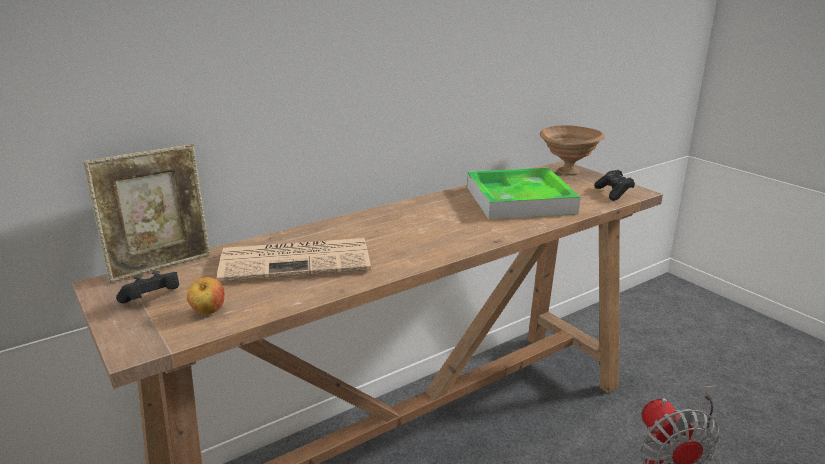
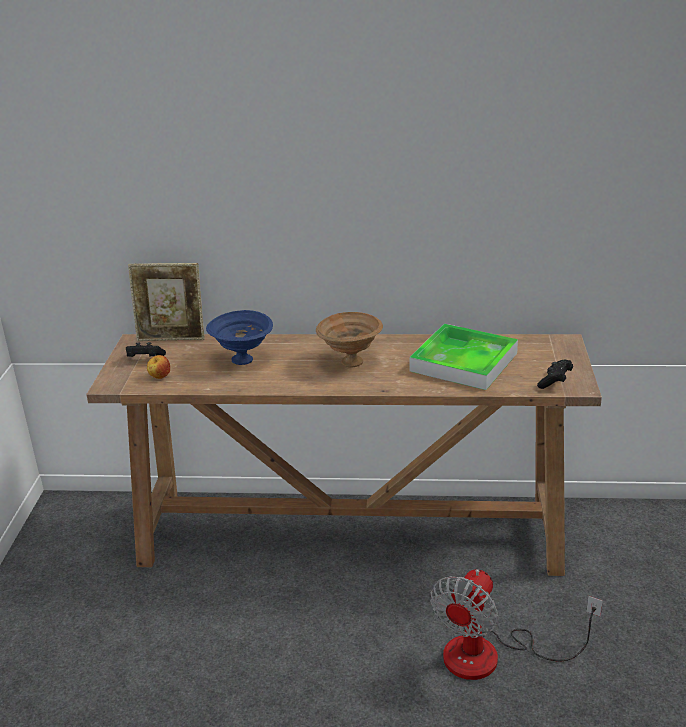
camera: 40 degrees right, 5 degrees up
(298, 260) = (244, 360): newspaper -> blue bowl
(568, 172) = (557, 348): brown bowl -> brown bowl (350, 362)

